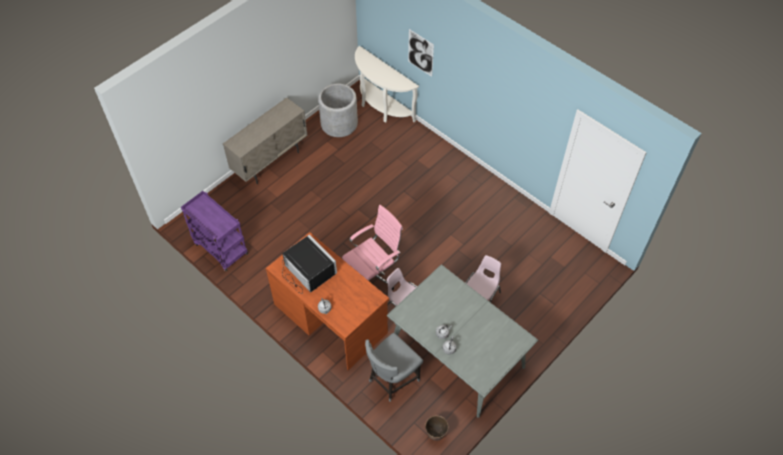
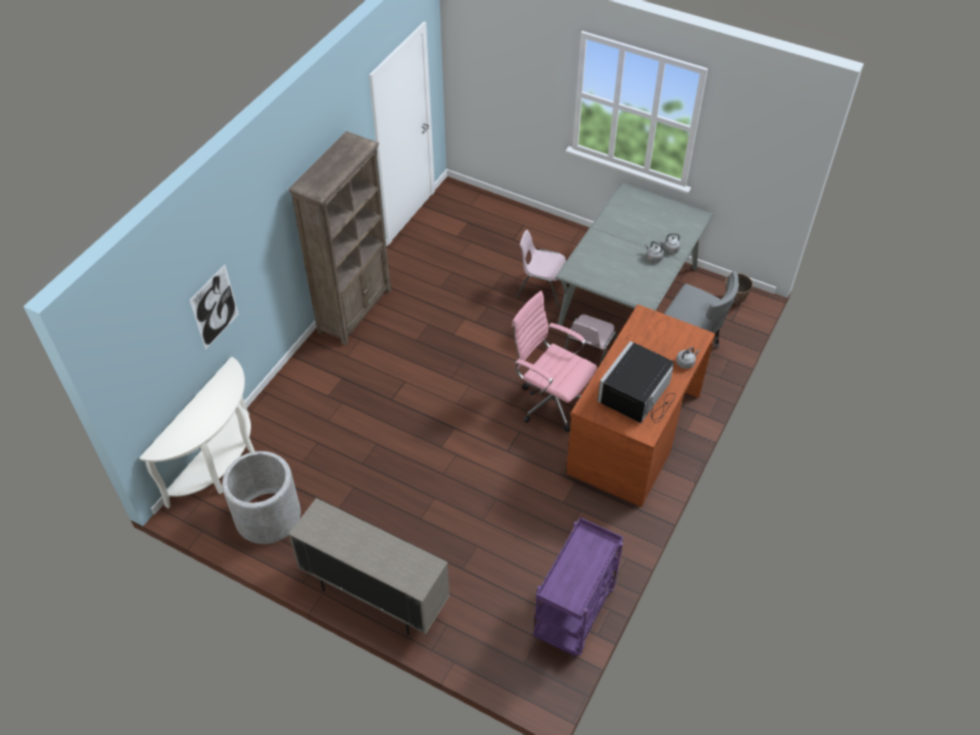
camera: 105 degrees left, 5 degrees down
(486, 184) = (355, 310): none -> brown bookcase

